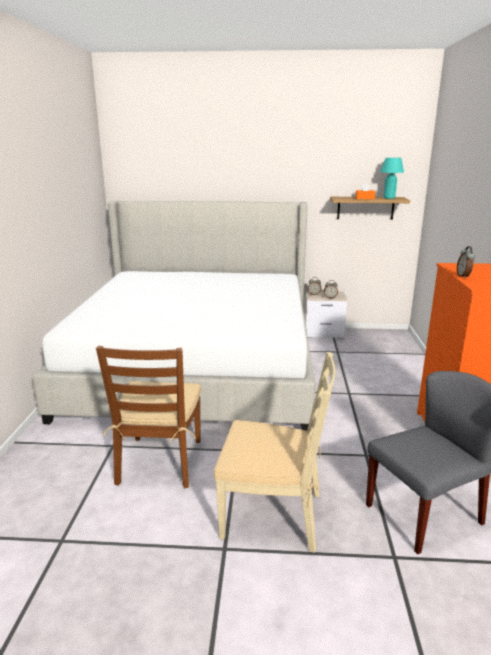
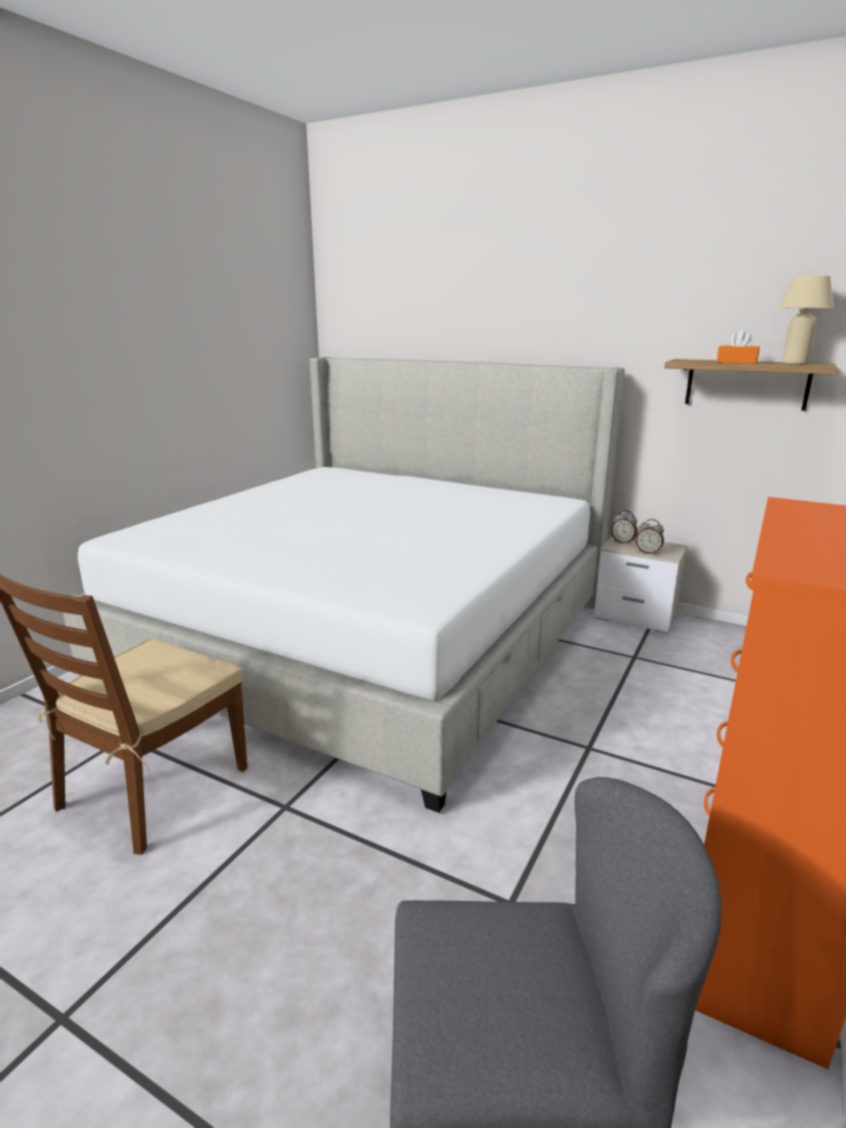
camera: 25 degrees right, 0 degrees up
(273, 515) = (211, 977): beige chair -> none
(389, 198) = (794, 363): turquoise table lamp -> beige table lamp
(463, 276) = (787, 536): alarm clock -> none

